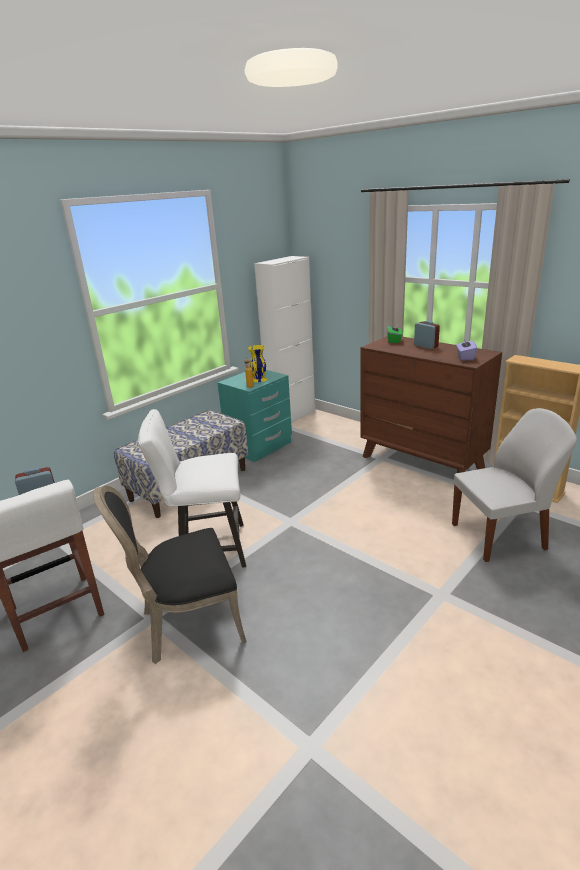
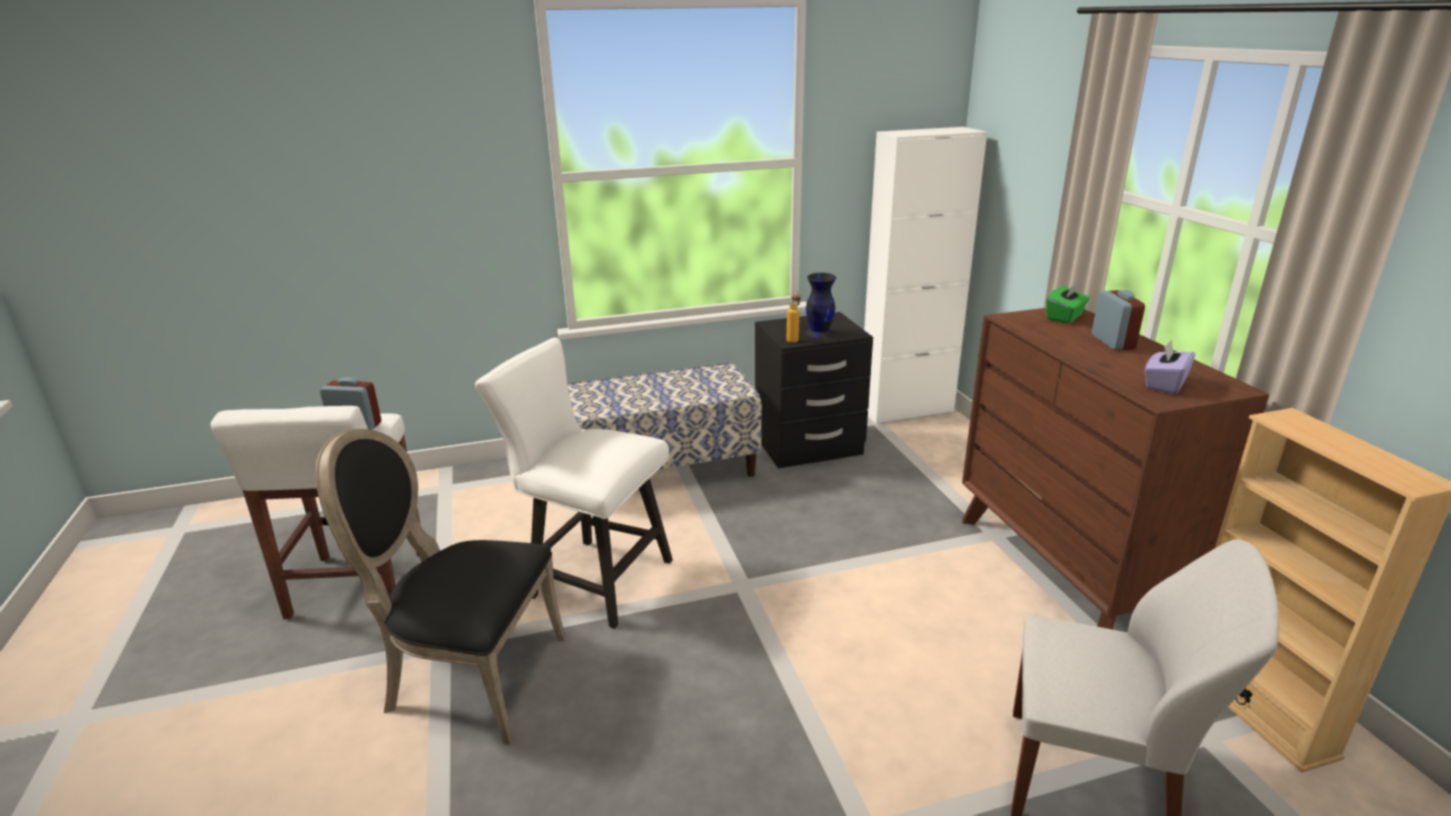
camera: 30 degrees right, 0 degrees up
(258, 379) = (819, 332): yellow vase -> black vase
(259, 447) = (808, 446): turquoise nightstand -> black nightstand

